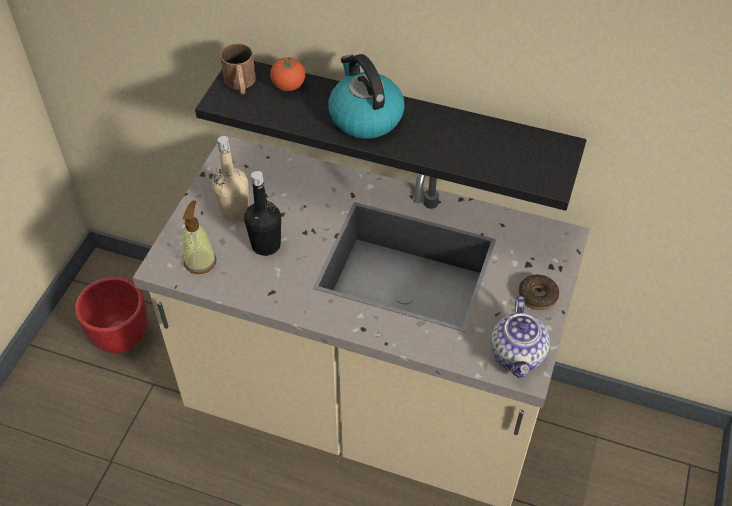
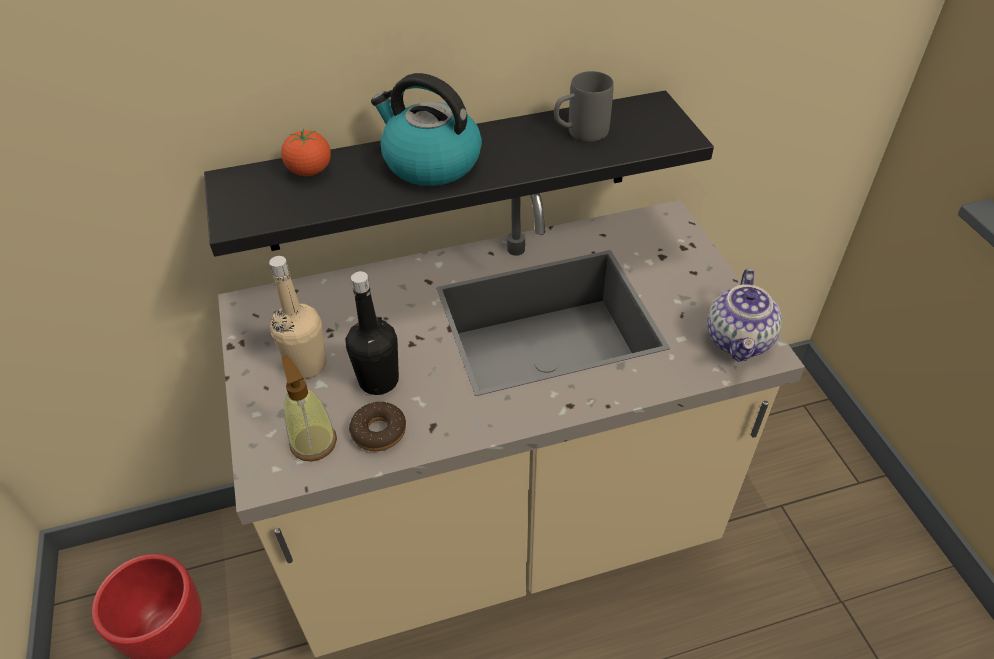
camera: 35 degrees left, 5 degrees down
(240, 84) = (247, 193): brown mug -> none
(484, 143) = (579, 133): none -> grey mug
(518, 354) = (739, 340): teapot -> teapot turned 45 degrees clockwise
(537, 296) = (699, 279): donut -> donut (379, 431)

